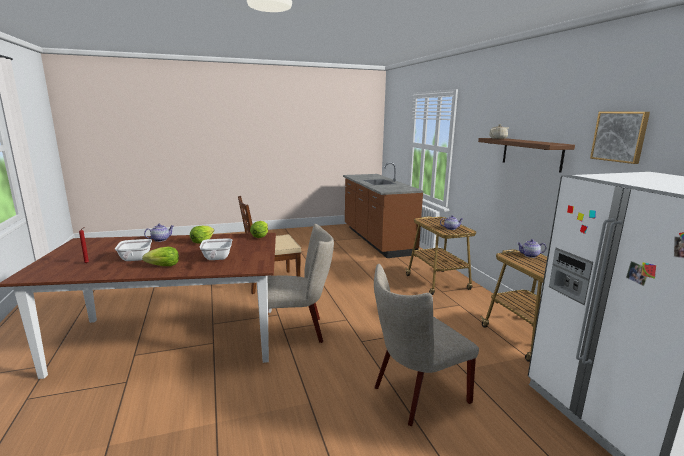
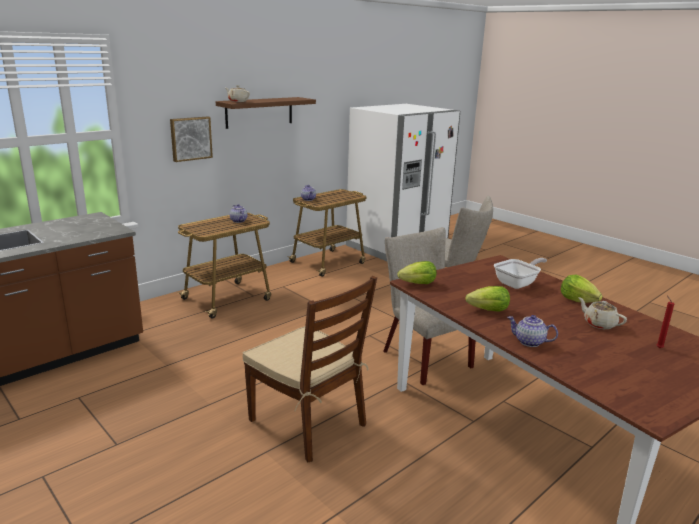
camera: 115 degrees left, 5 degrees up
(134, 260) = (599, 324): frying pan -> beige teapot
(620, 136) = (327, 86): picture -> picture (190, 138)

